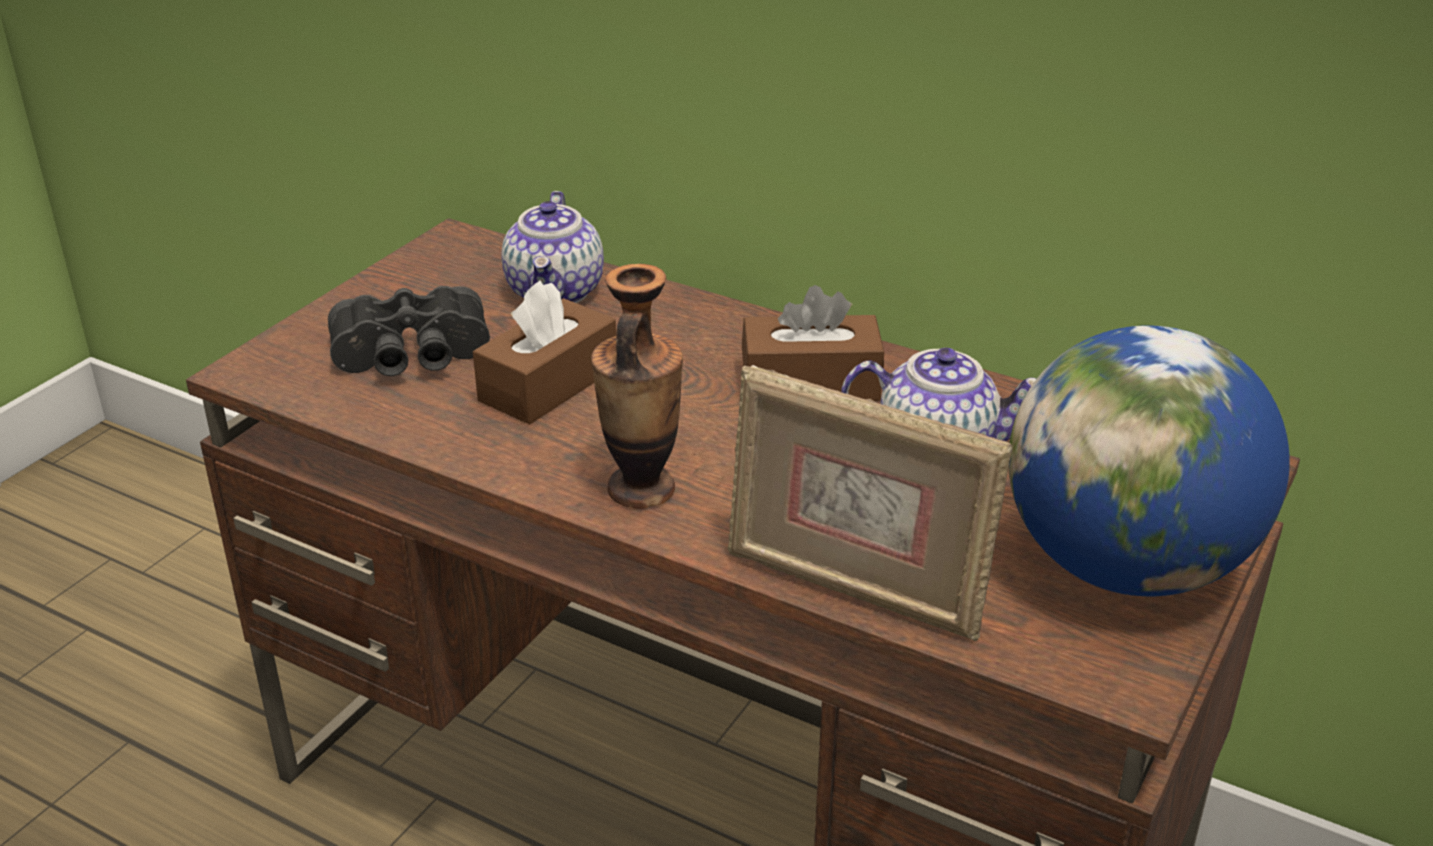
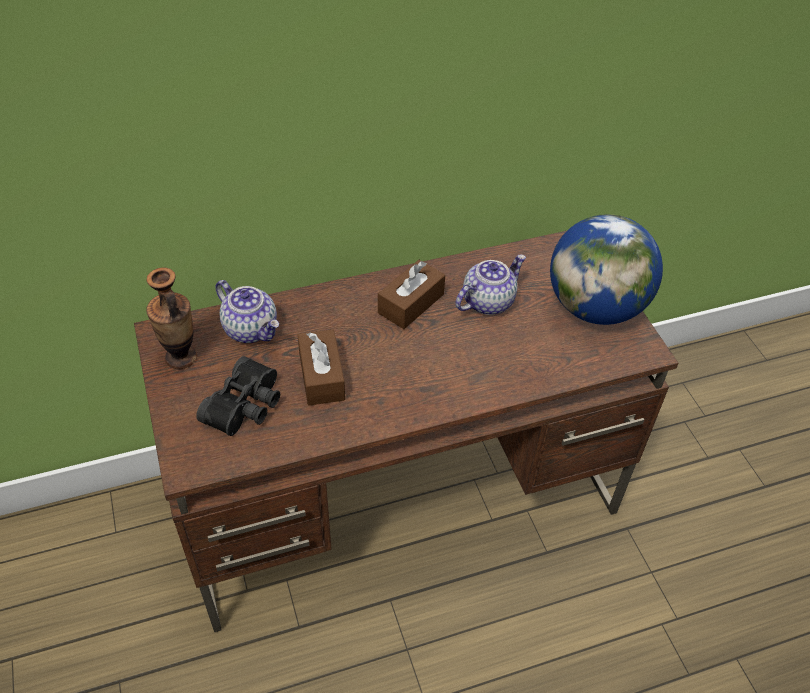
camera: 50 degrees left, 15 degrees up
(641, 489) = (425, 395): vase -> vase (181, 357)
(854, 588) = (542, 379): picture frame -> none

